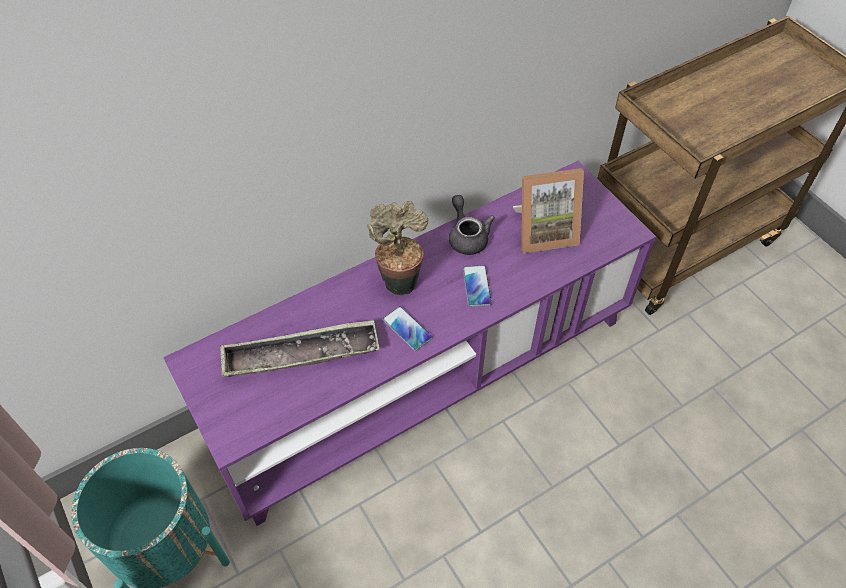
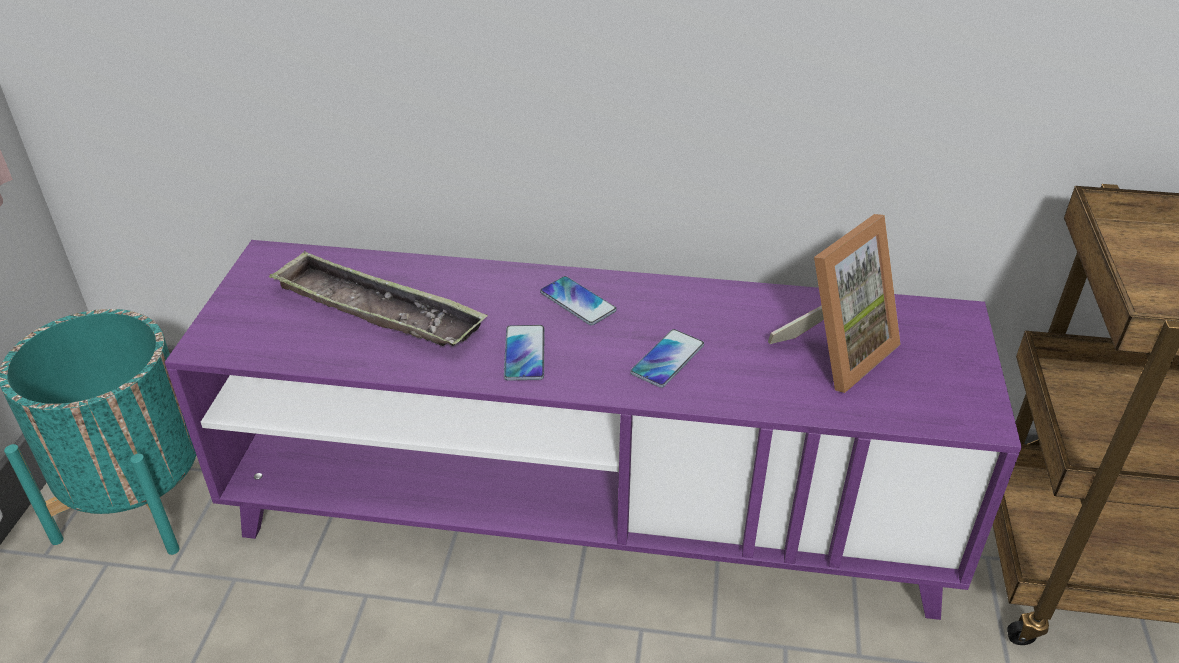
camera: 40 degrees right, 15 degrees down
(399, 279) = (578, 302): potted plant -> phone
(467, 236) = (718, 304): grey teapot -> none
(544, 232) = (835, 351): picture frame -> picture frame turned 75 degrees counterclockwise

